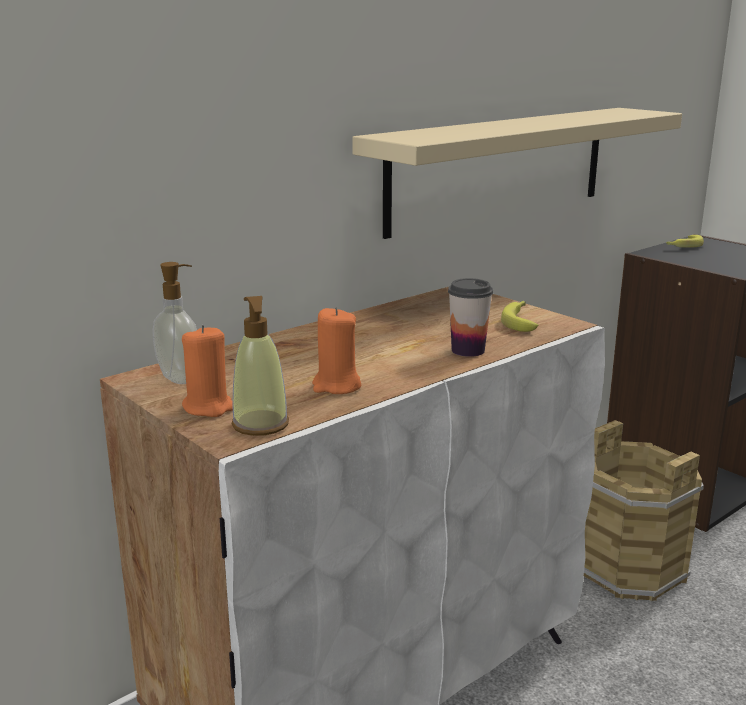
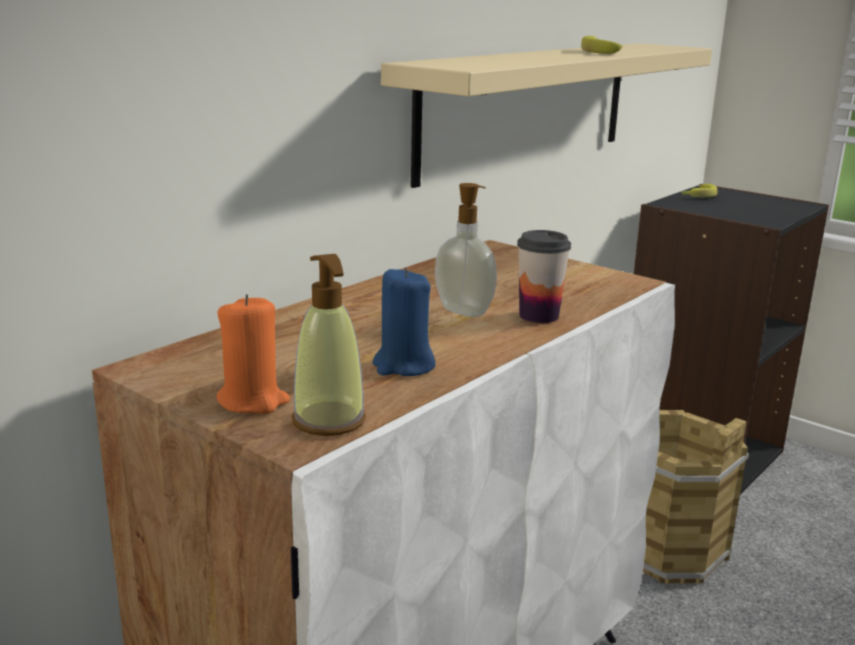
camera: 10 degrees left, 0 degrees up
(181, 378) = (201, 364): soap dispenser -> soap dispenser (465, 311)
(336, 386) = (403, 366): orange candle -> blue candle
(521, 321) = (580, 280): banana -> banana (599, 51)

